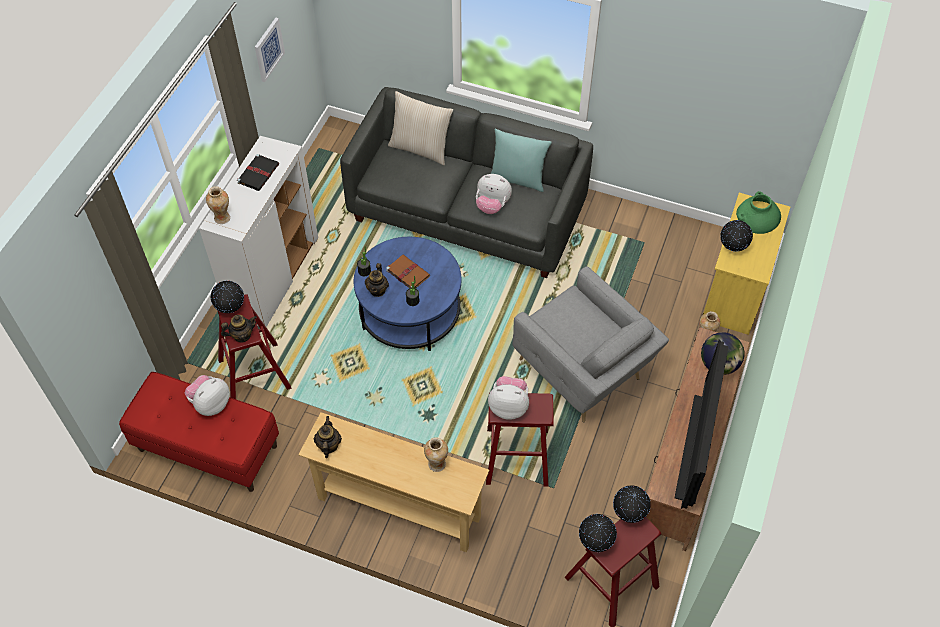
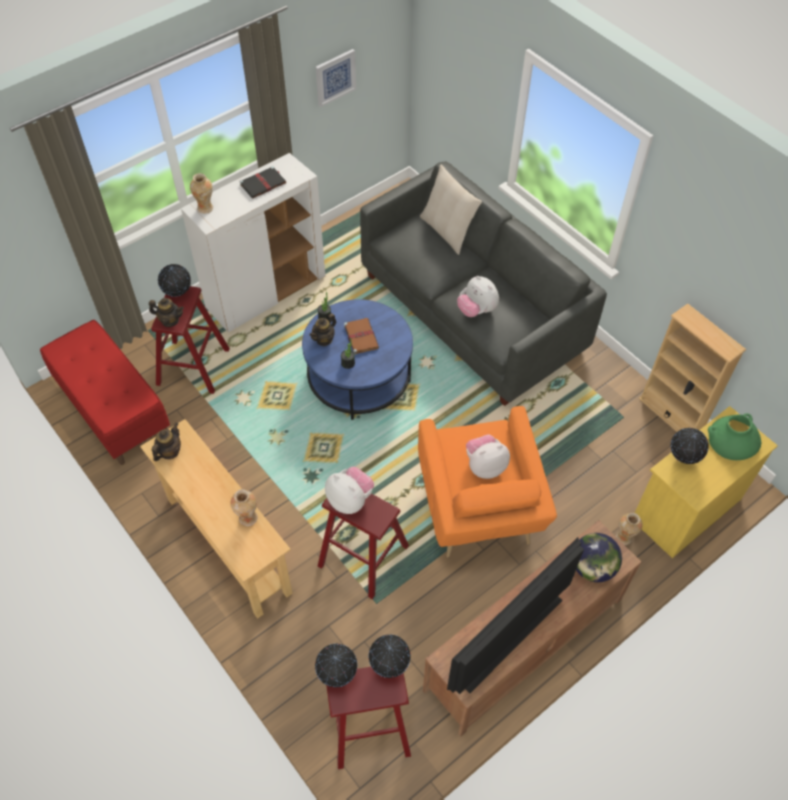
camera: 30 degrees right, 0 degrees up
(211, 404) = (118, 369): plush toy -> plush toy (485, 466)
(518, 179) = (519, 297): turquoise pillow -> none
(582, 373) = (477, 511): grey armchair -> orange armchair
(678, 223) = (671, 414): none -> beige bookcase

